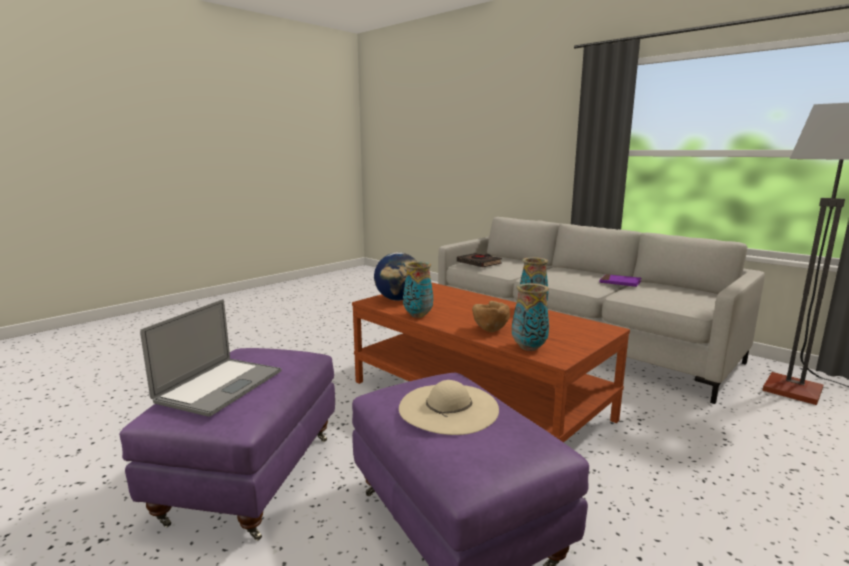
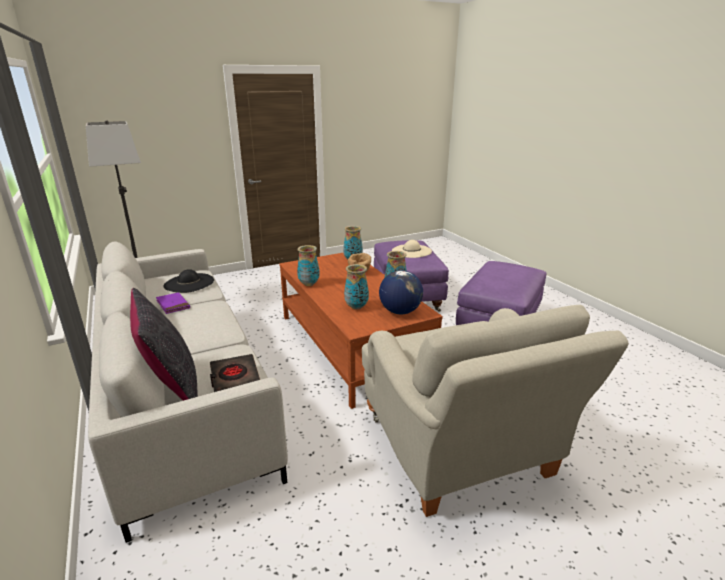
camera: 160 degrees left, 10 degrees up
(220, 386) = (512, 270): laptop -> none
(330, 344) = (461, 452): none -> beige armchair
(447, 298) = (356, 307): none -> vase
(510, 259) = (172, 386): none -> black pillow
(662, 296) = (189, 283): none -> black hat

